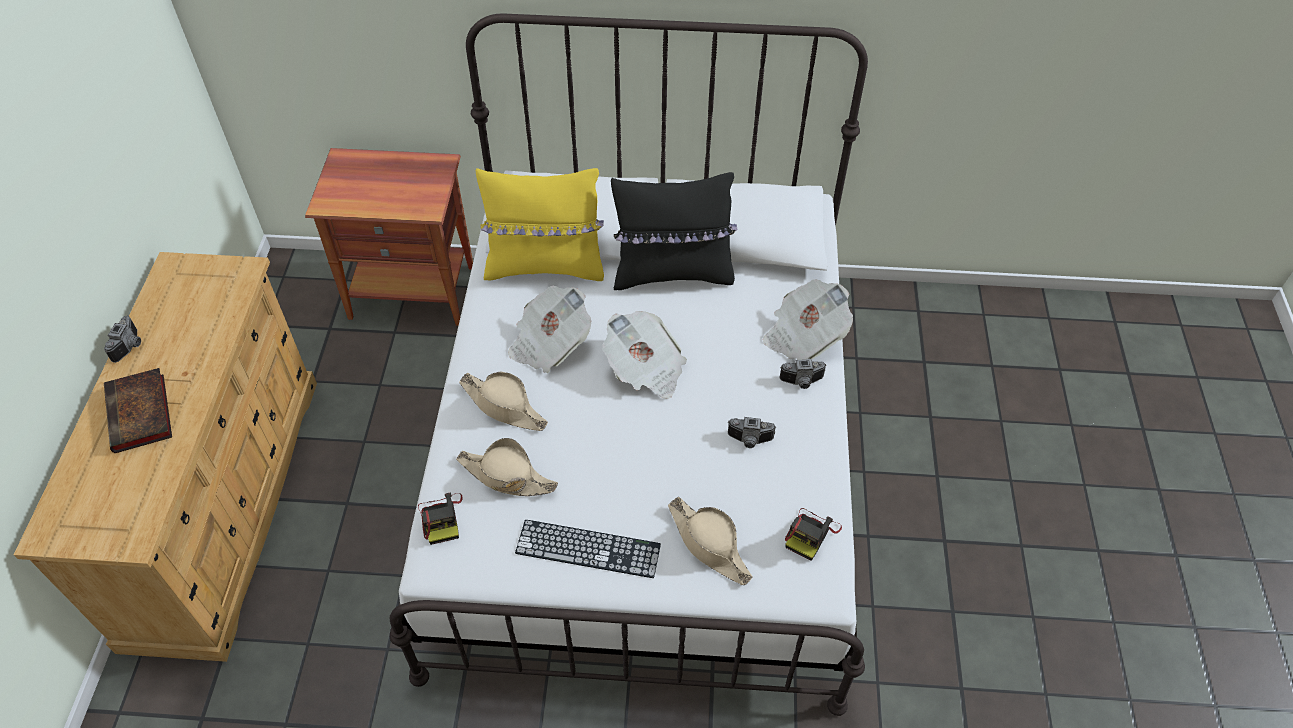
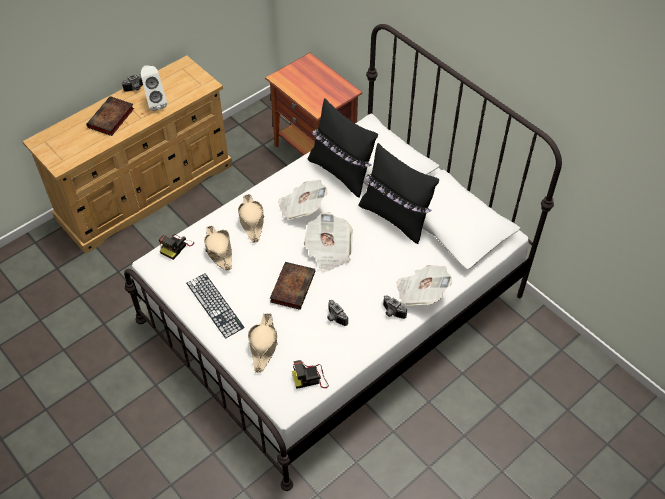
camera: 45 degrees right, 0 degrees up
(189, 345) = (155, 103): none -> white speaker
(545, 266) = (341, 172): yellow pillow -> black pillow
(655, 444) = (292, 286): none -> book

